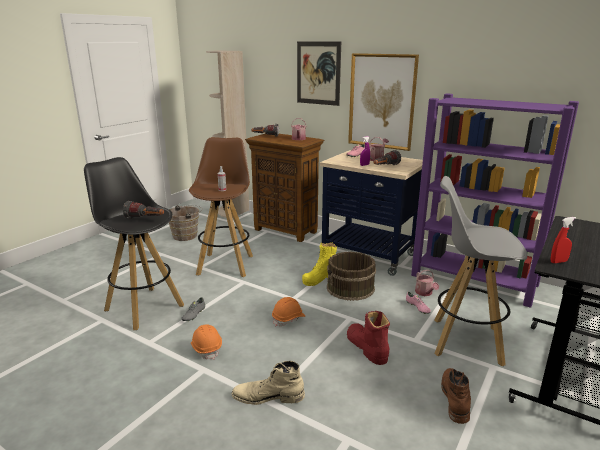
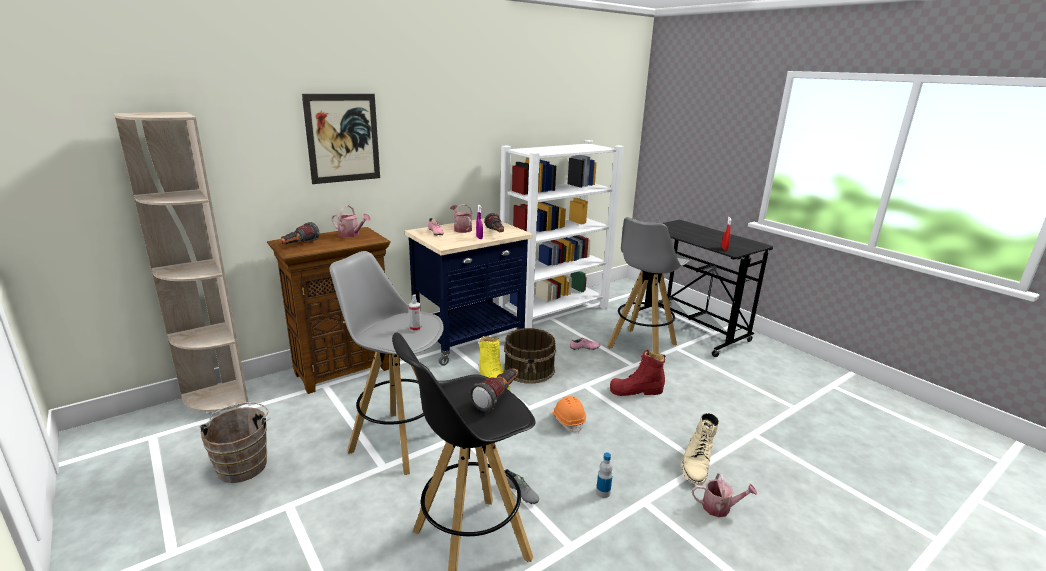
camera: 70 degrees left, 0 degrees up
(206, 348) = (603, 492): orange hard hat -> bottle
(226, 264) = (398, 440): brown stool -> grey stool
(382, 101) = (433, 164): picture -> none
(425, 293) = (562, 337): watering can -> watering can (720, 507)
(455, 398) = (709, 374): brown boot -> none
(474, 280) = (554, 311): purple bookcase -> white bookcase

